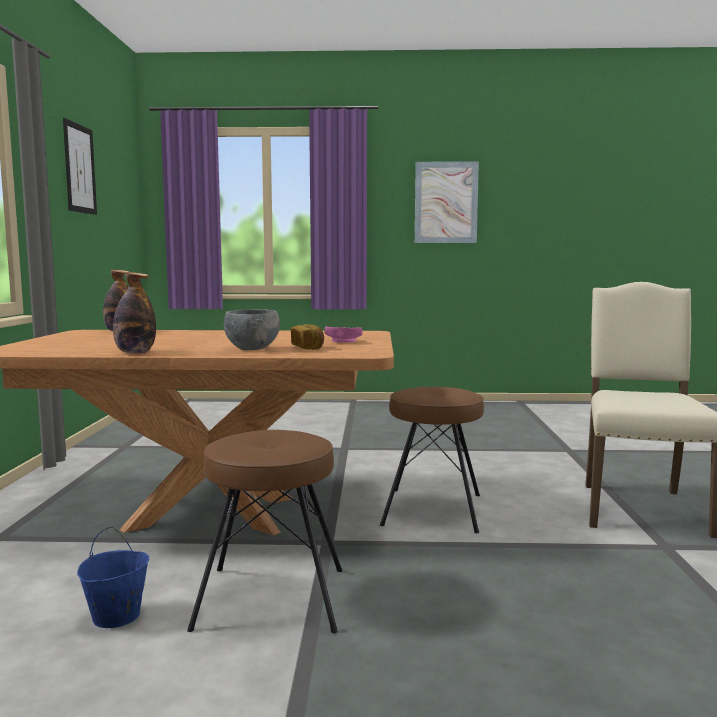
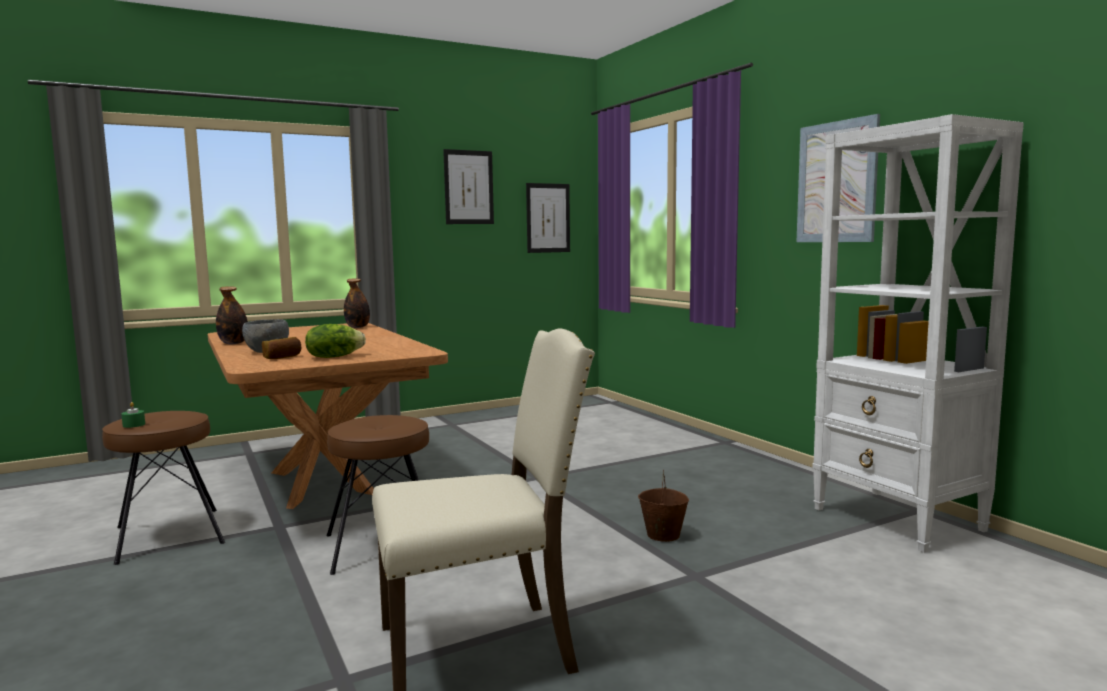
camera: 60 degrees right, 0 degrees up
(116, 616) = (139, 507): blue bucket -> none
(122, 213) = (548, 218): none -> picture
(292, 449) = (134, 425): none -> green candle
(343, 342) = (334, 357): pink plate -> lettuce
(502, 444) = (662, 535): none -> brown bucket
(530, 407) = (898, 520): none -> white bookcase

